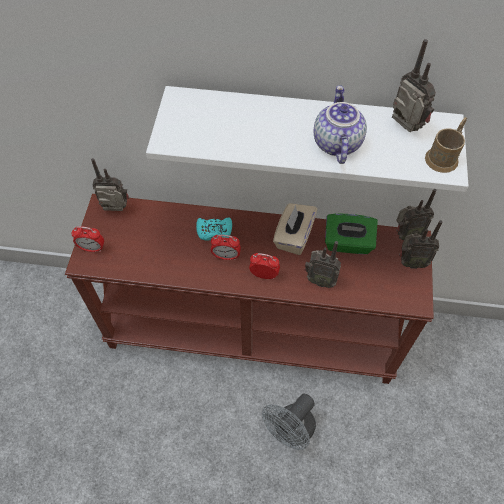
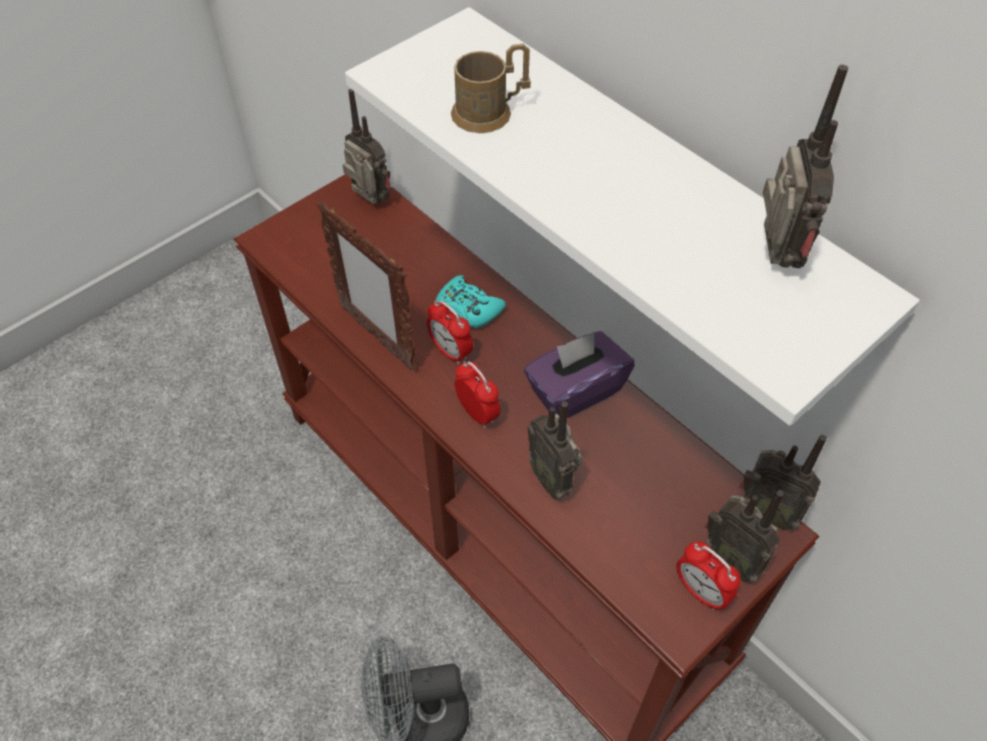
camera: 40 degrees right, 5 degrees down
(92, 248) = (294, 229): alarm clock -> alarm clock (701, 591)
(187, 273) = (377, 337): none -> picture frame
(293, 236) = (575, 390): beige tissue box -> purple tissue box
(335, 143) = (629, 212): teapot -> none
(348, 243) = (651, 457): green tissue box -> none
(444, 156) = (801, 341): brown mug -> brown mug (490, 112)

